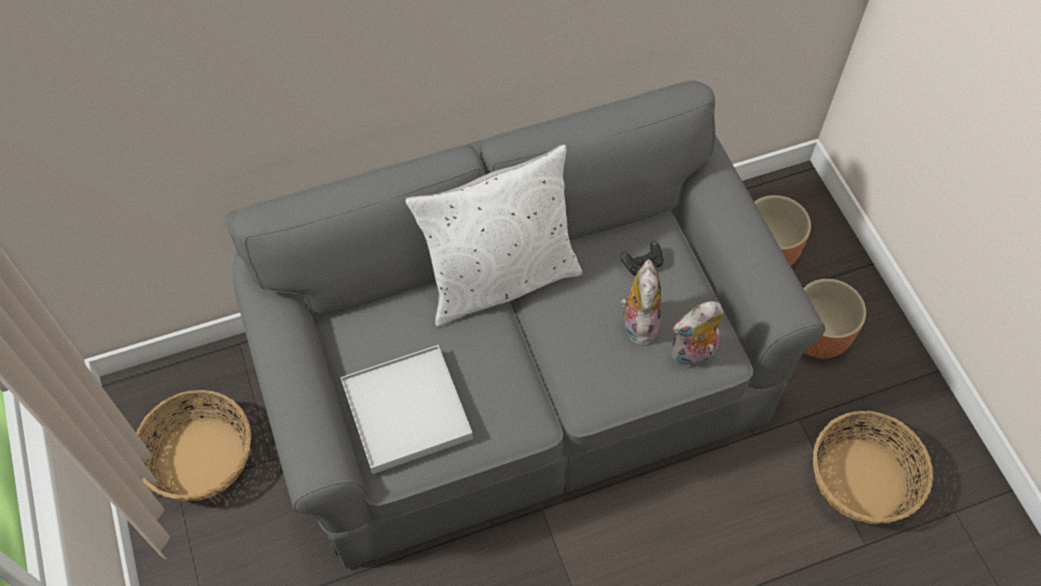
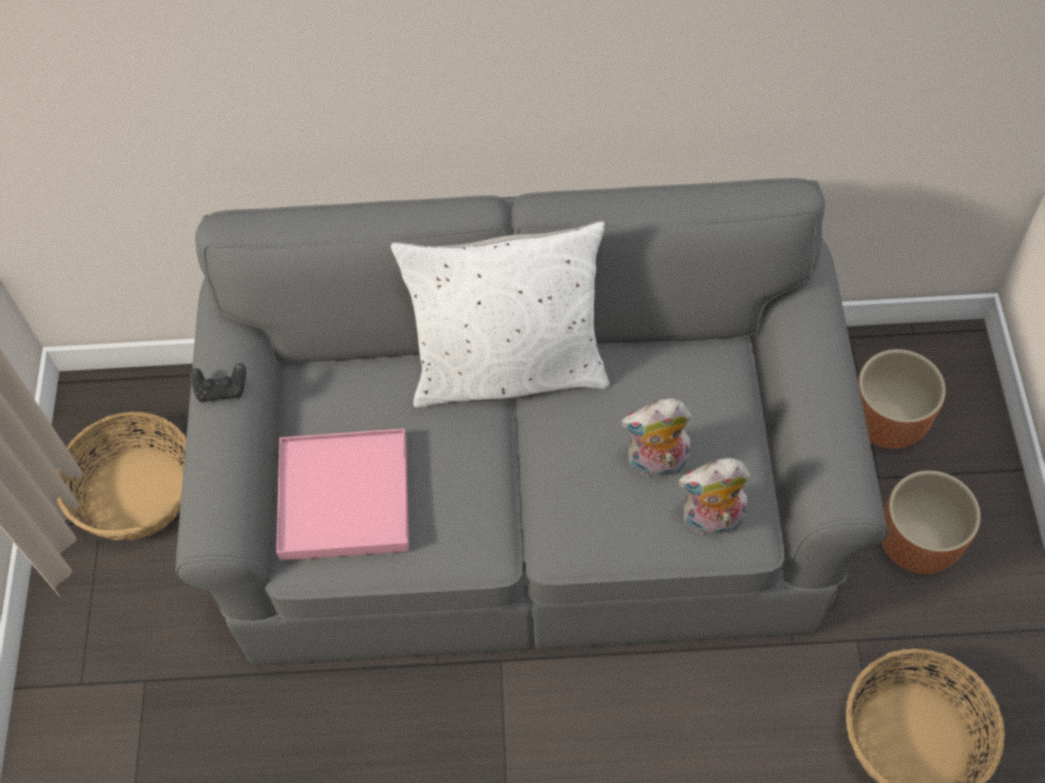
camera: 20 degrees right, 0 degrees up
(406, 411) = (344, 497): white tray -> pink tray
(638, 323) = (656, 464): plush toy -> plush toy turned 120 degrees counterclockwise
(642, 264) = (687, 393): black game controller -> black game controller (221, 389)

